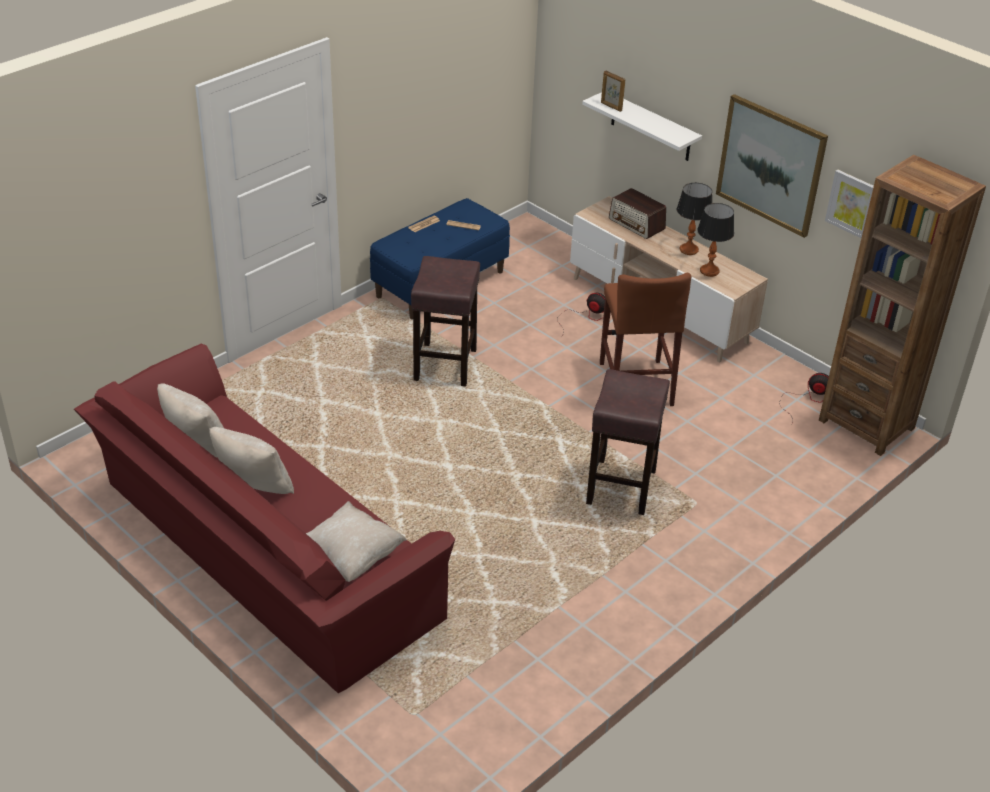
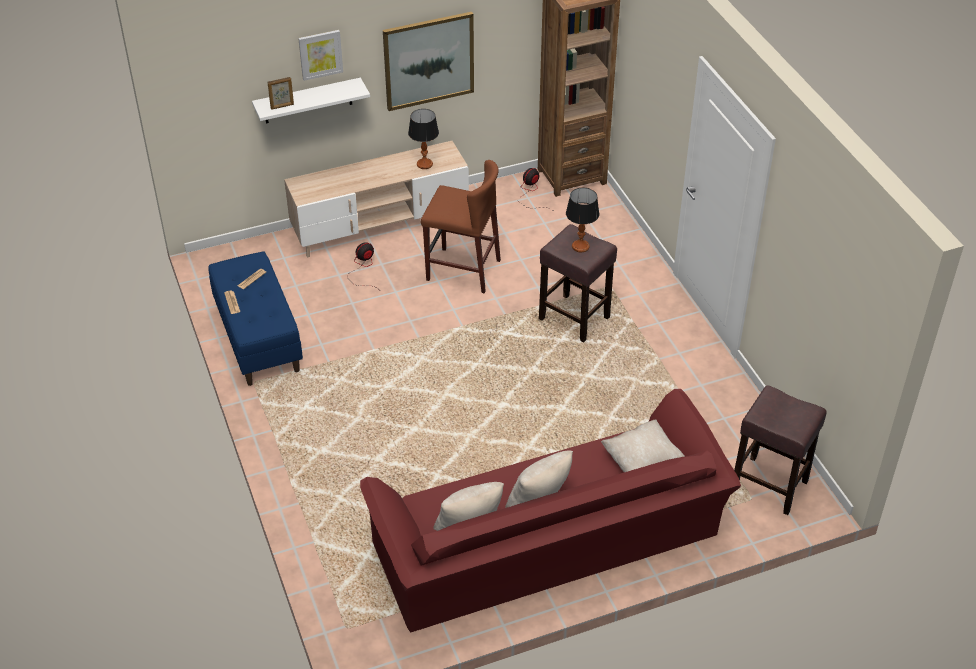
camera: 65 degrees left, 5 degrees up
(445, 365) = (375, 369): brown stool -> brown stool (770, 485)
(637, 224) = (336, 178): radio -> none
(688, 249) = (390, 164): table lamp -> table lamp (580, 246)
(853, 204) = (503, 45): picture -> picture (320, 54)

